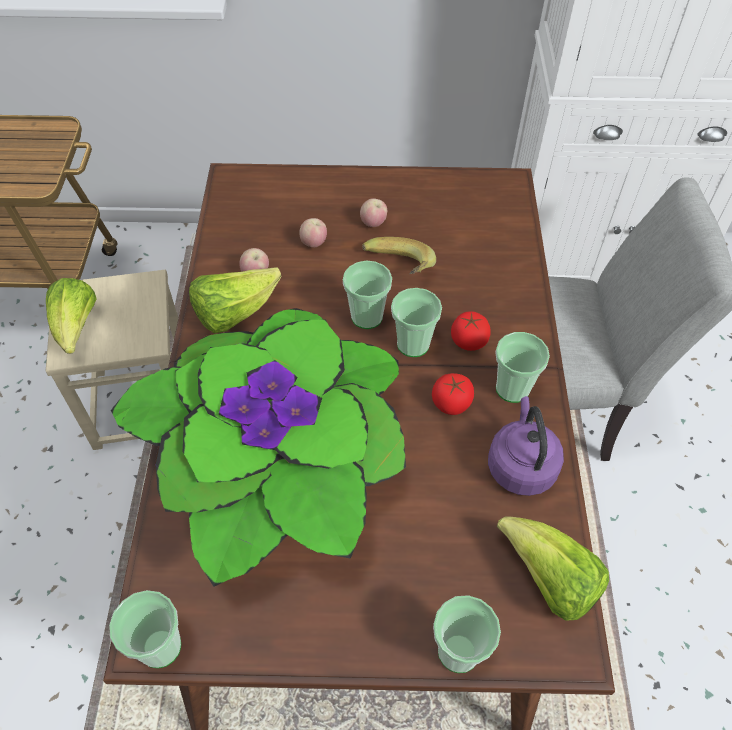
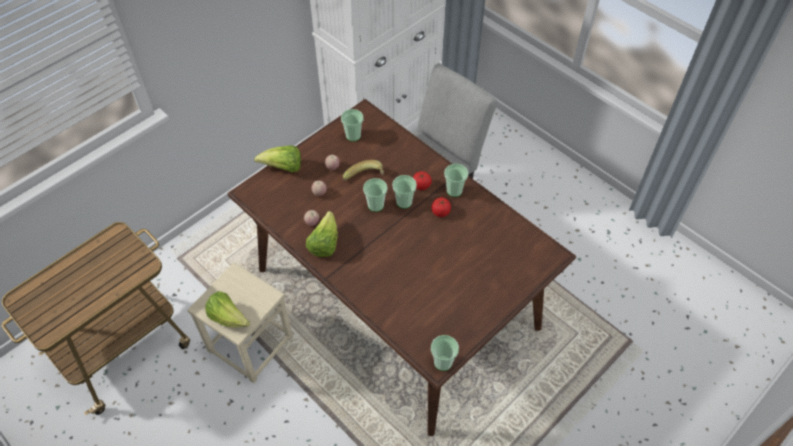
camera: 45 degrees left, 0 degrees up
(277, 465) = (409, 280): potted plant -> none
(458, 651) = (527, 283): cup -> cup (353, 135)
(520, 465) = (484, 214): purple kettle -> none
(549, 580) = (529, 241): lettuce -> lettuce (283, 168)

